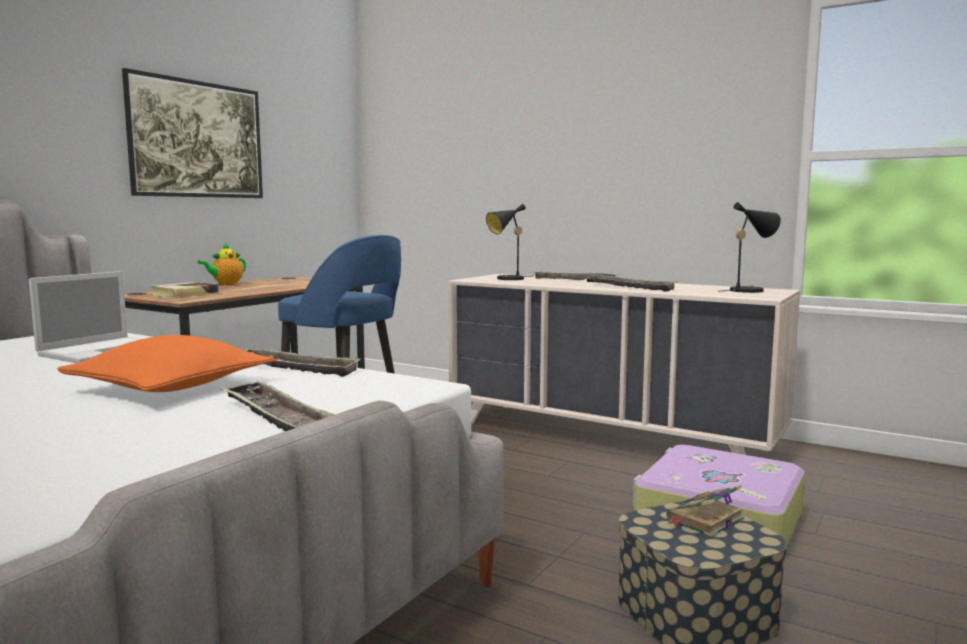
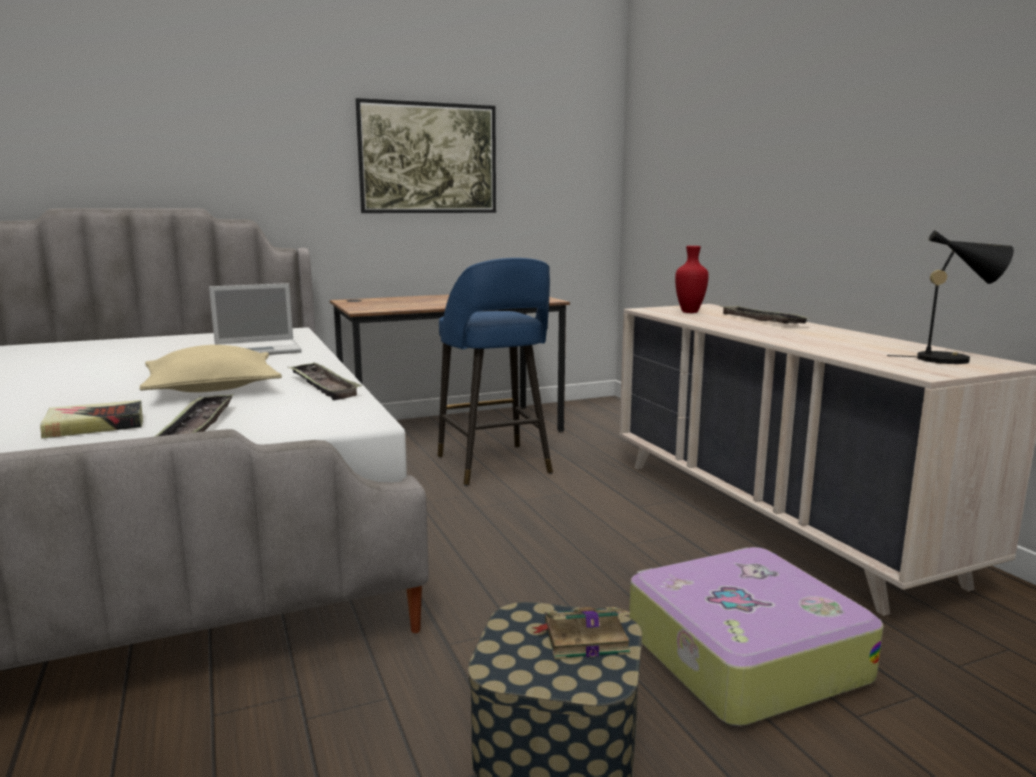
camera: 35 degrees right, 5 degrees up
(171, 387) = (212, 388): orange pillow -> beige pillow
(185, 294) = (381, 304): book -> book (95, 426)
(225, 284) = (444, 295): teapot -> none
(507, 279) = (690, 312): black table lamp -> red vase
(629, 287) = (791, 337): tray -> none

